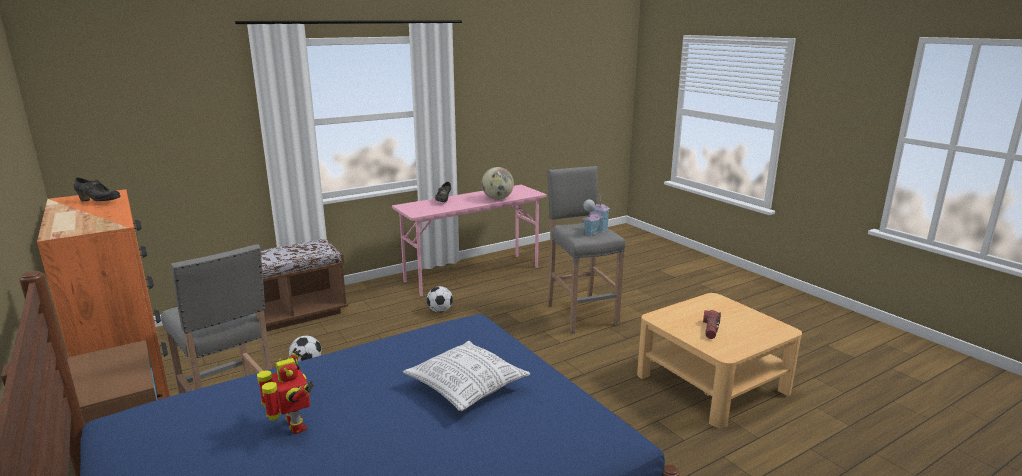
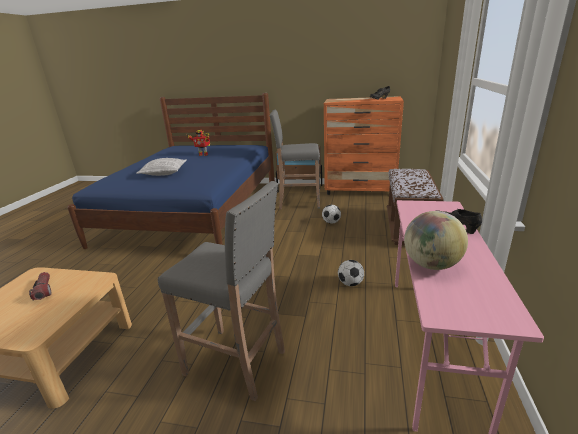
camera: 135 degrees right, 5 degrees up
(594, 231) = (204, 265): toy house -> none

